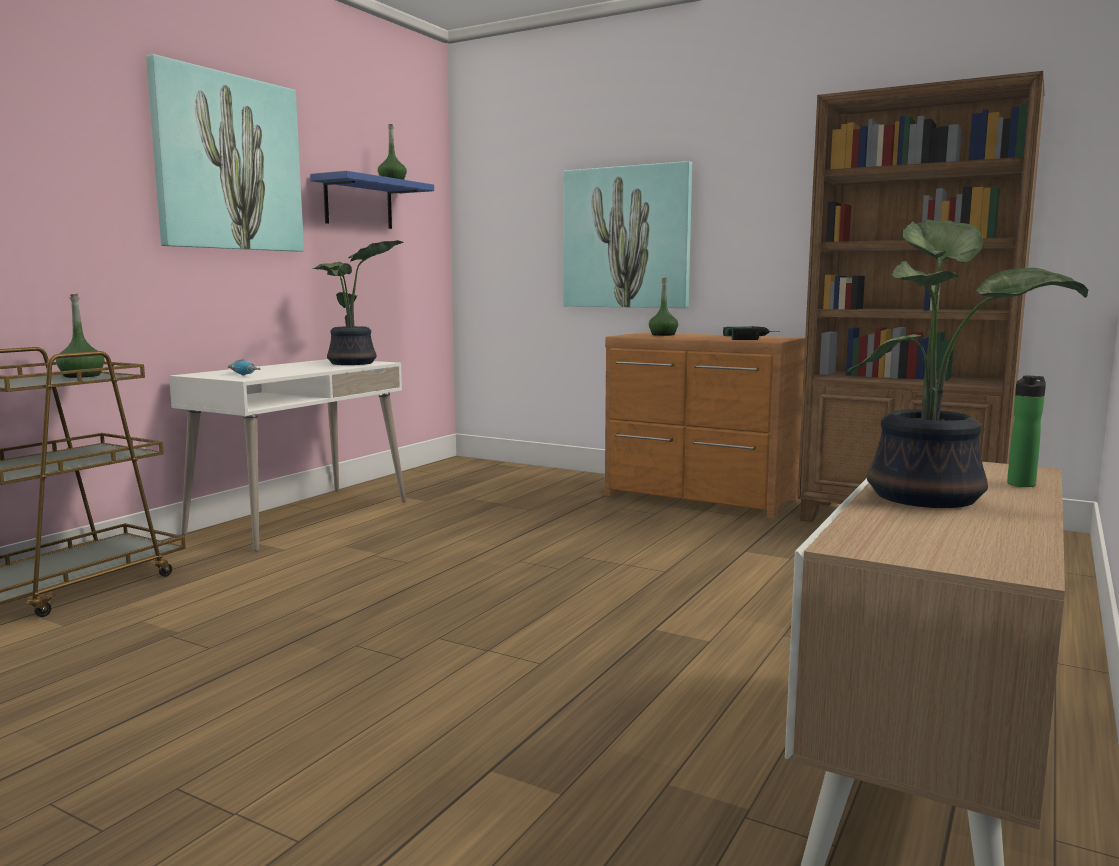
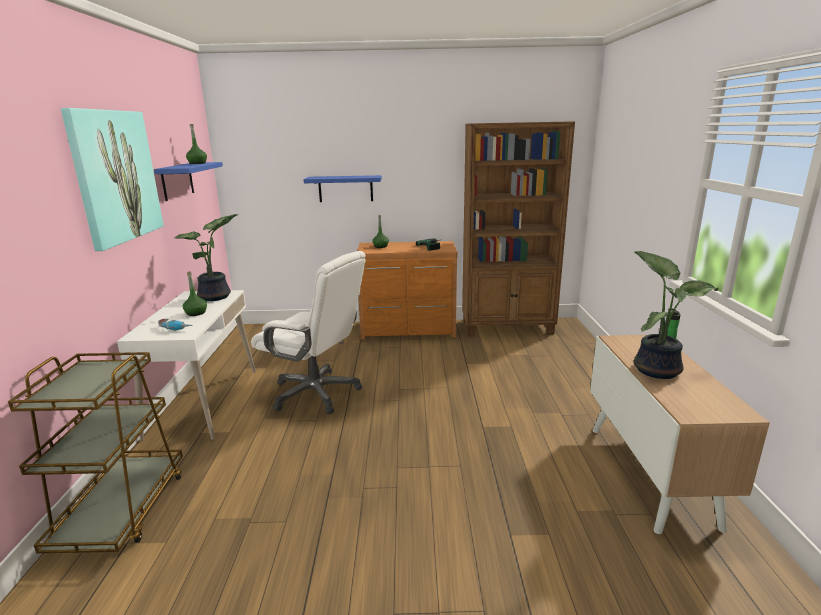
camera: 30 degrees left, 10 degrees up
(81, 376) = (102, 371): green bottle -> green bottle (196, 313)
(451, 536) = (316, 393): none -> white office chair
(626, 238) = (345, 188): picture -> blue shelf

